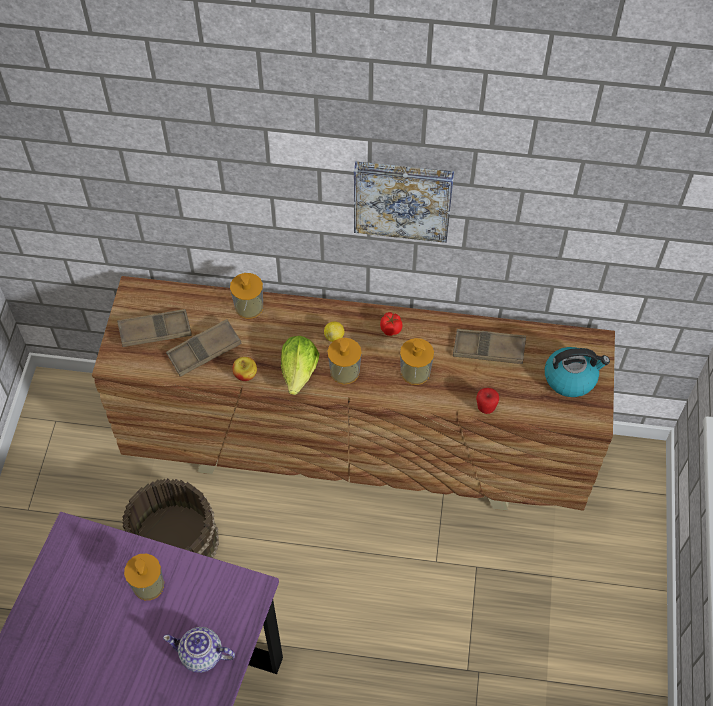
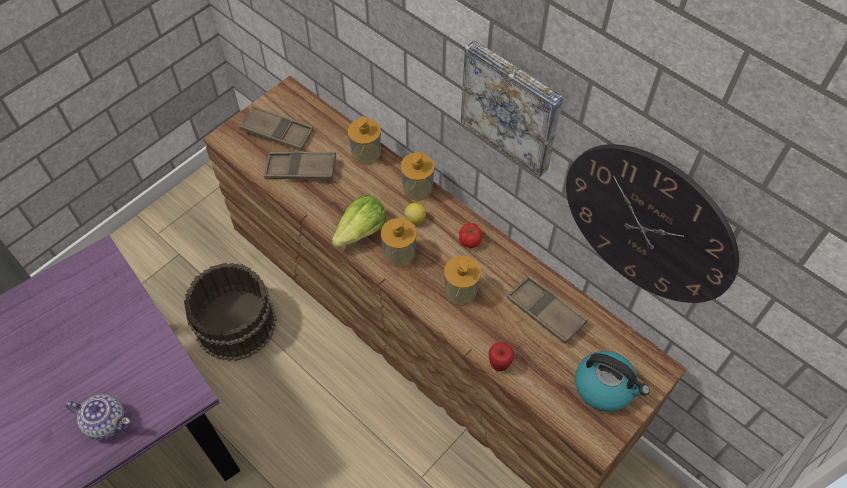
camera: 35 degrees right, 0 degrees up
(148, 585) = (118, 335): soap dispenser -> soap dispenser (417, 188)
(202, 655) = (106, 422): teapot -> teapot turned 150 degrees clockwise
(245, 375) = (316, 207): apple -> none
(551, 234) = (648, 224): none -> wall clock

